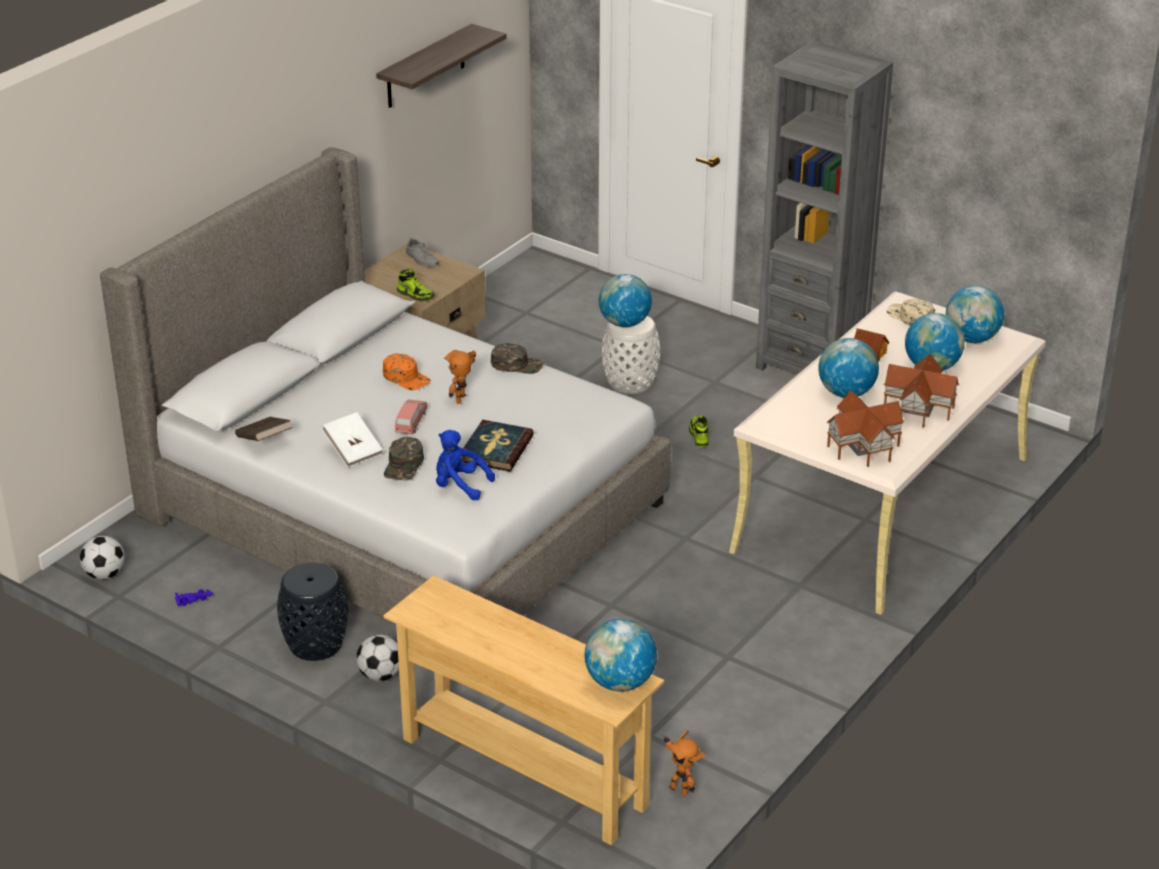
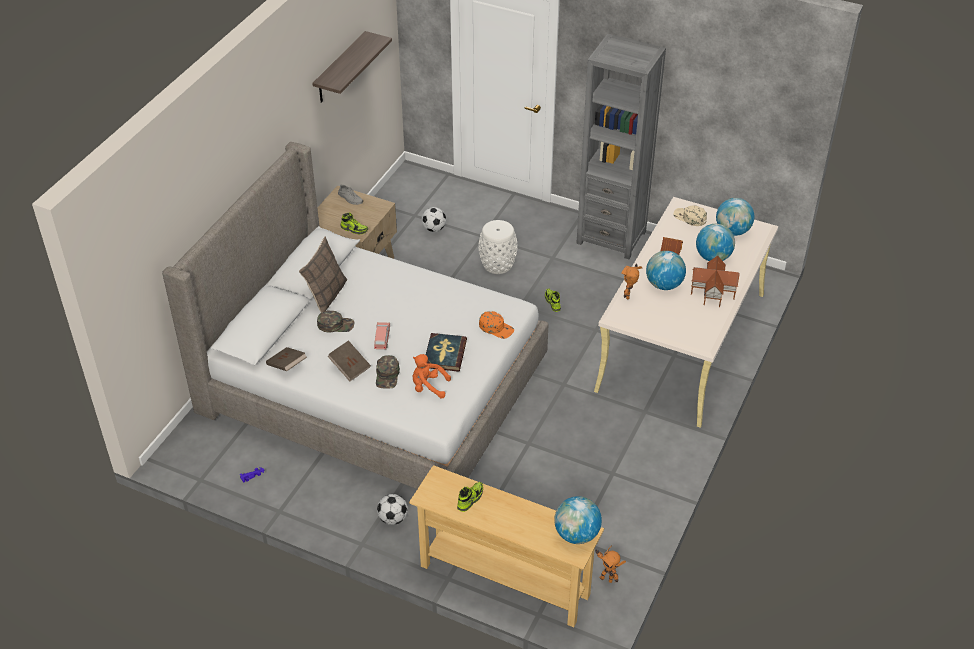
camera: 10 degrees left, 10 degrees up
(105, 574) = (186, 463): football -> football (434, 229)
(316, 644) = (343, 500): black stool -> none
(348, 364) = (326, 295): none -> pillow
(353, 451) = (350, 367): white book -> brown book
(406, 377) = (368, 301): orange cap -> orange cap (496, 328)
(459, 485) = (428, 387): blue plush toy -> orange plush toy
(463, 400) = (412, 315): toy robot -> toy robot (629, 296)
(474, 622) = (470, 499): none -> shoe
(517, 364) = (439, 282): green cap -> green cap (336, 324)
(624, 323) = (493, 230): globe -> none
(863, 445) = (685, 326): toy house -> none

